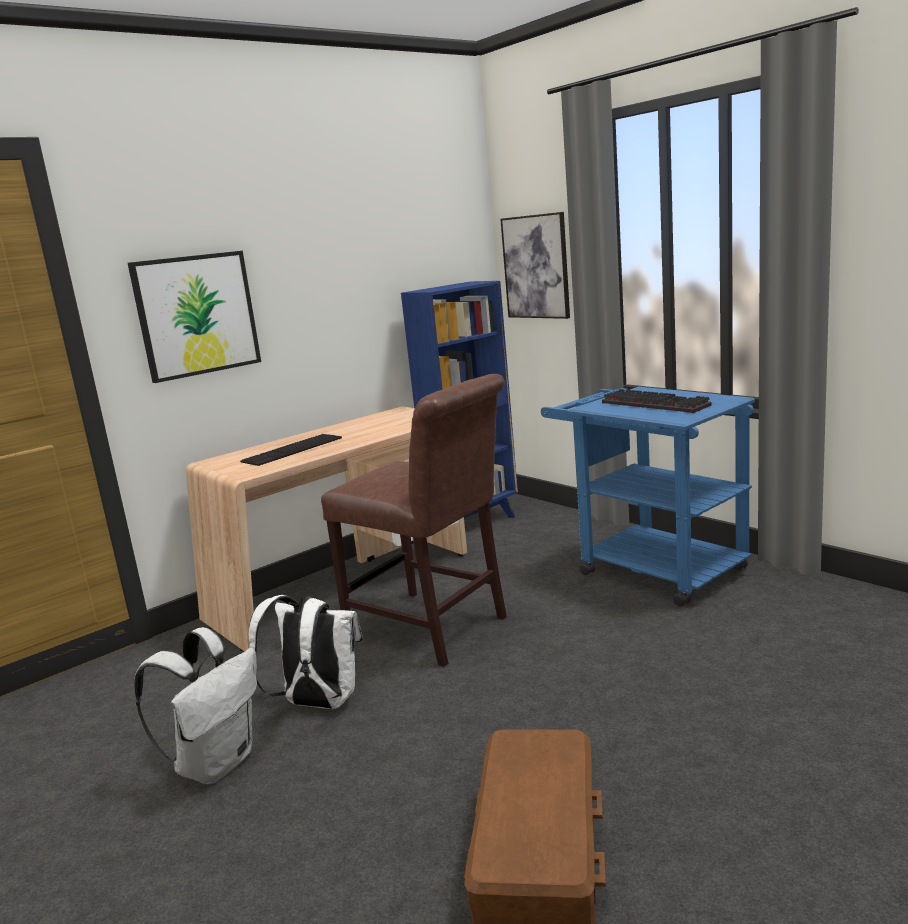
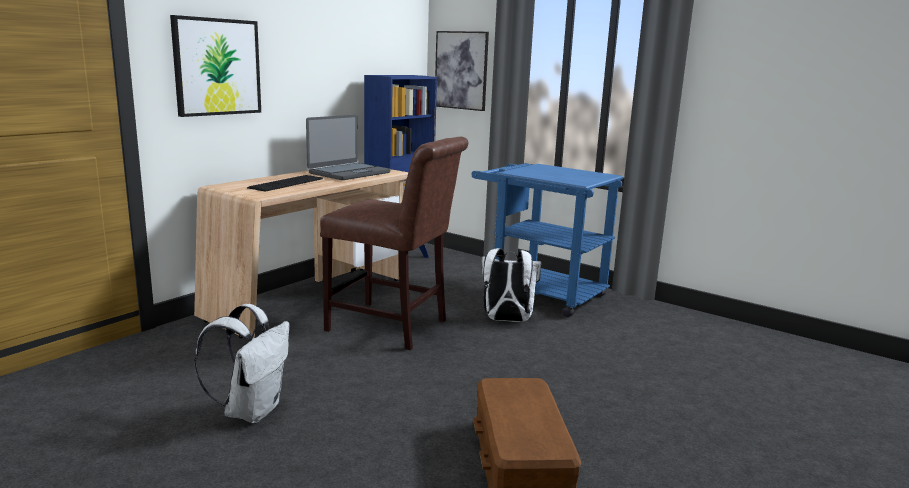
camera: 15 degrees left, 0 degrees up
(317, 703) = (319, 372): white backpack -> white backpack (506, 320)
(381, 424) = (348, 173): none -> laptop
(657, 404) = (559, 174): keyboard -> none

